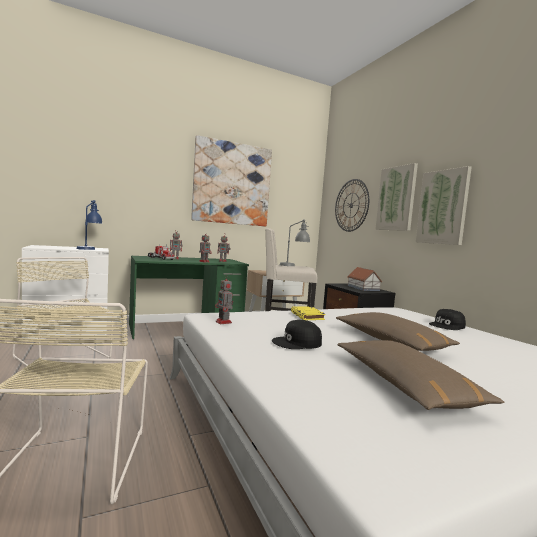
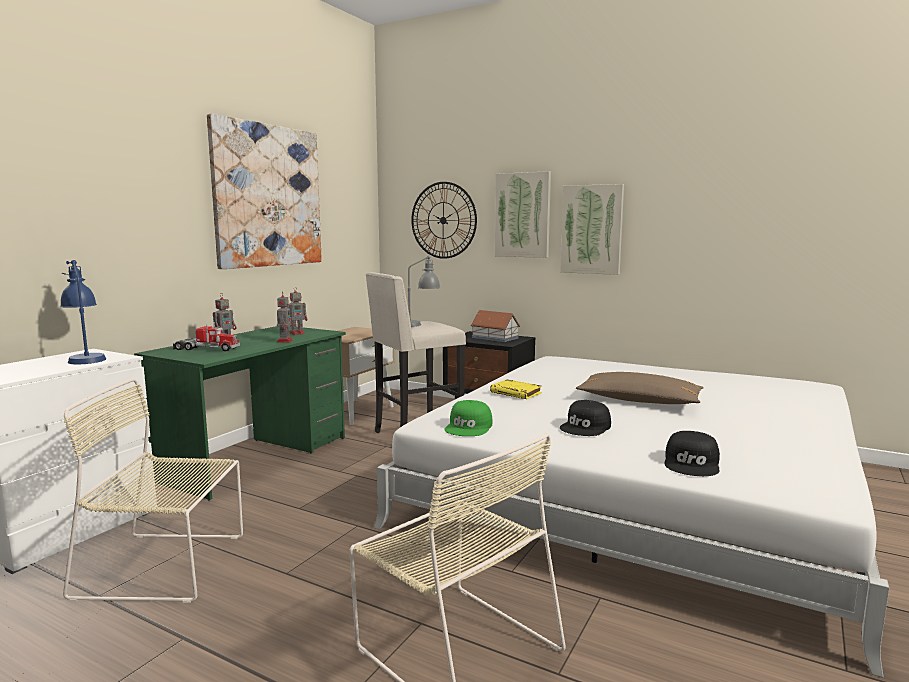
camera: 35 degrees left, 5 degrees up
(224, 322) = (469, 427): toy robot -> green cap
(404, 385) = (721, 438): brown pillow -> none
(447, 326) = (631, 368): black cap -> black cap (692, 463)

